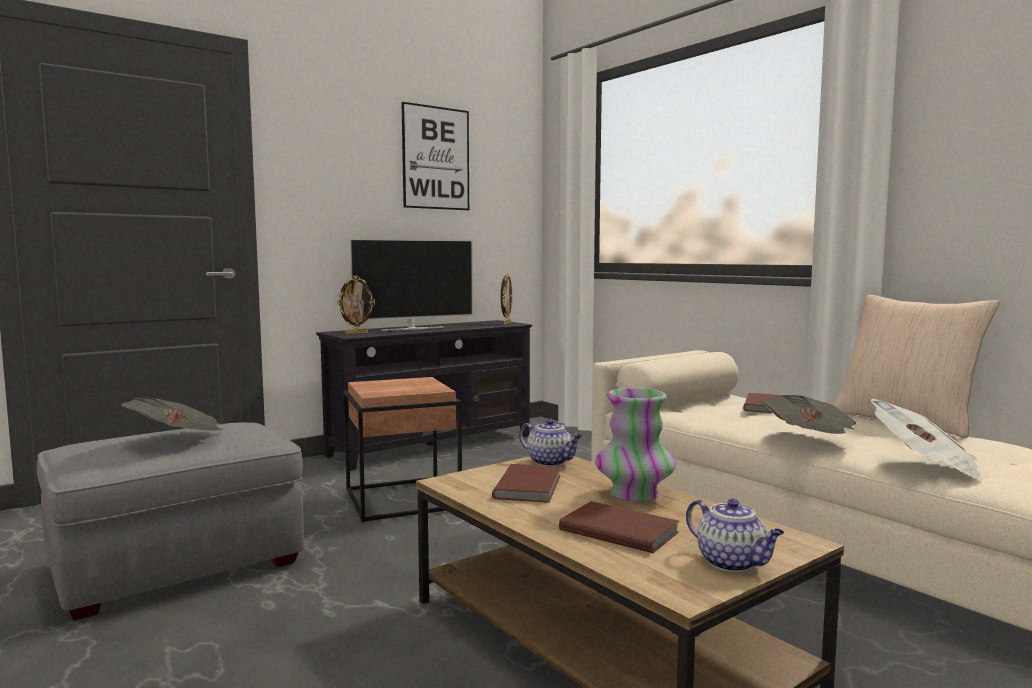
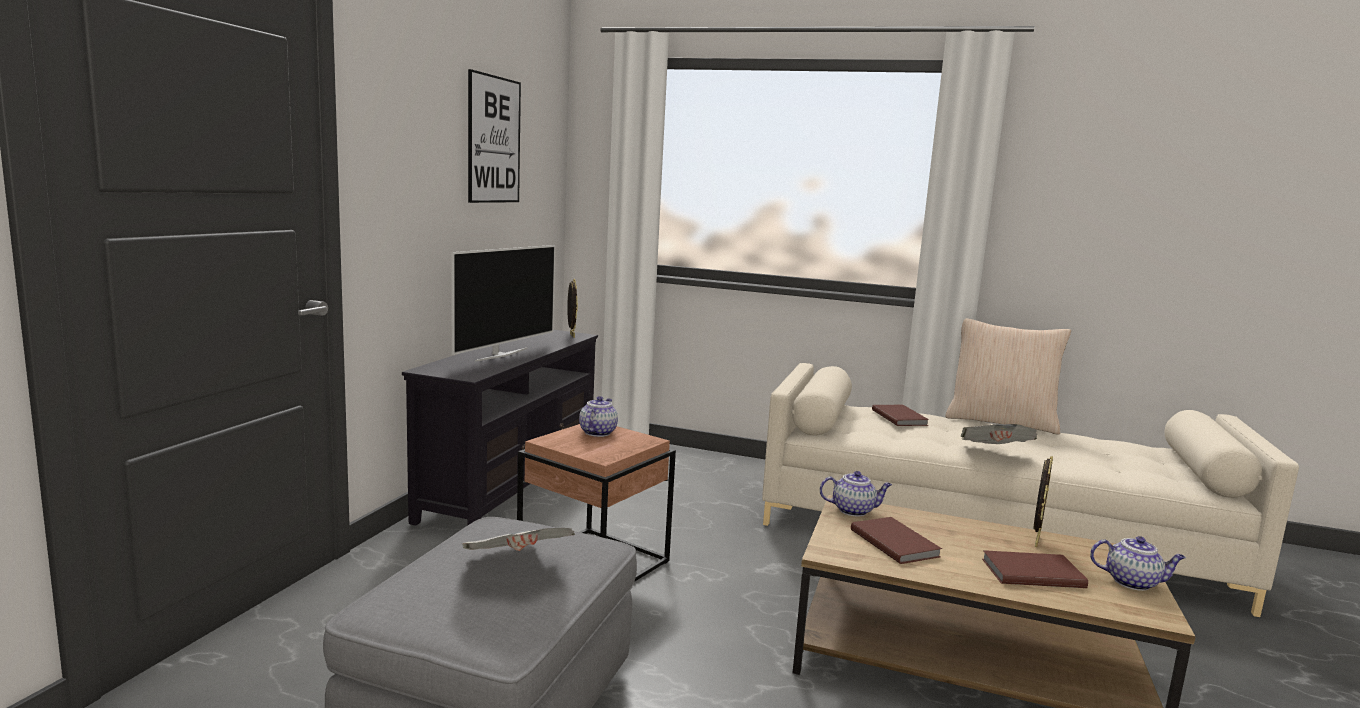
camera: 35 degrees left, 5 degrees up
(356, 333) = (464, 370): picture frame -> picture frame (1035, 540)
(412, 382) = (598, 432): none -> teapot
(634, 494) = (971, 533): vase -> none
(925, 465) = (1090, 468): newspaper -> none

